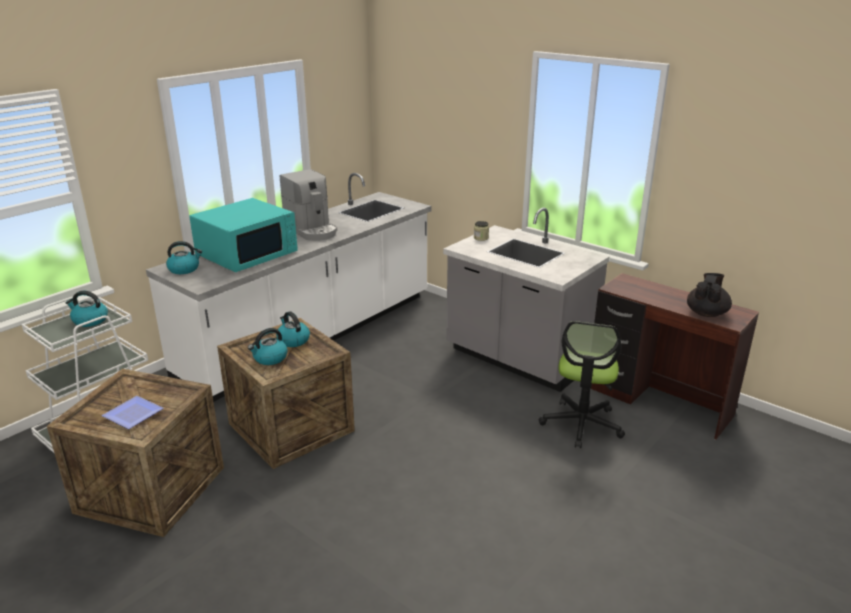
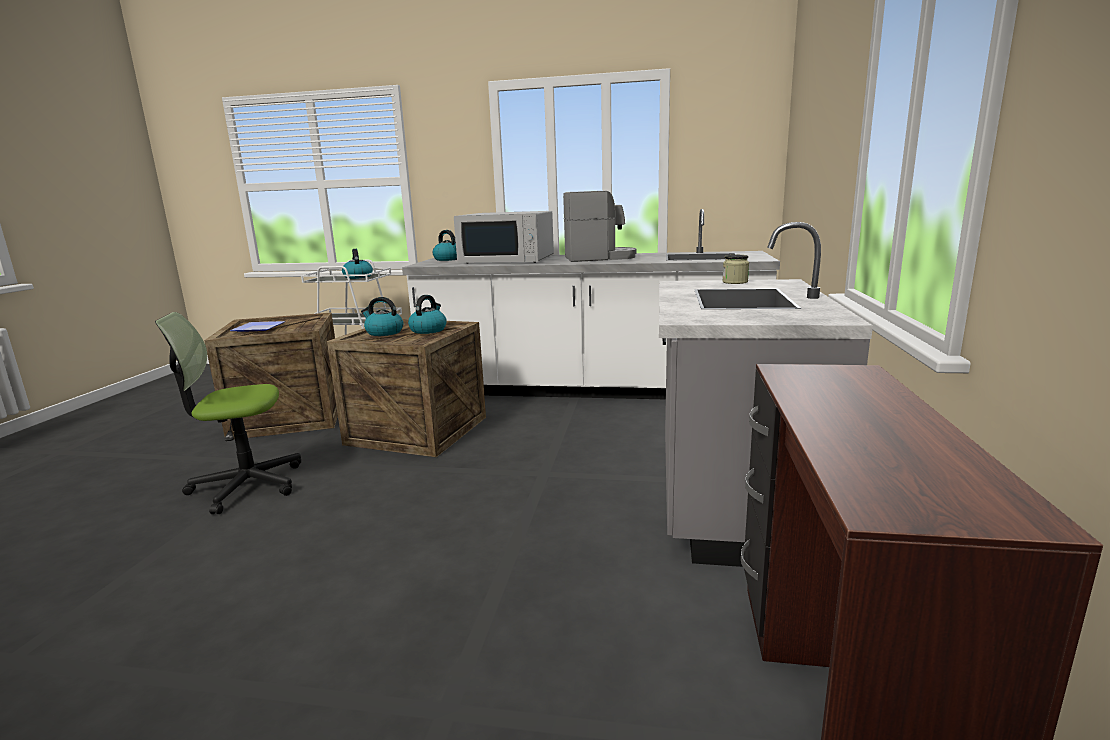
camera: 60 degrees right, 10 degrees down
(247, 253) = (508, 259): turquoise microwave -> white microwave
(312, 230) = (600, 258): coffee machine -> coffee machine turned 120 degrees counterclockwise
(581, 424) = (618, 615): office chair -> office chair (247, 485)
(706, 313) = (870, 464): black teapot -> none

